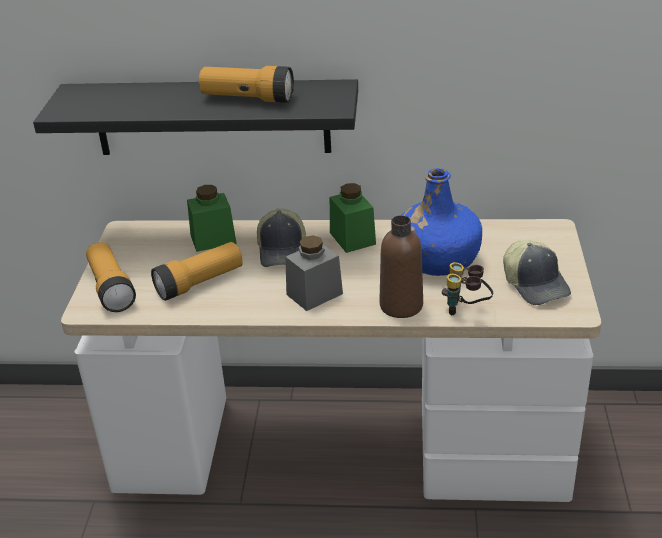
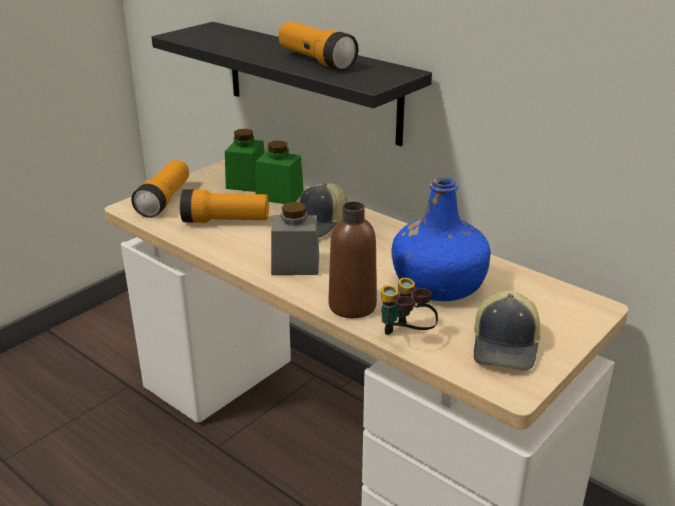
camera: 35 degrees right, 5 degrees down
(352, 238) = (387, 237): green jar -> green jar (246, 182)

